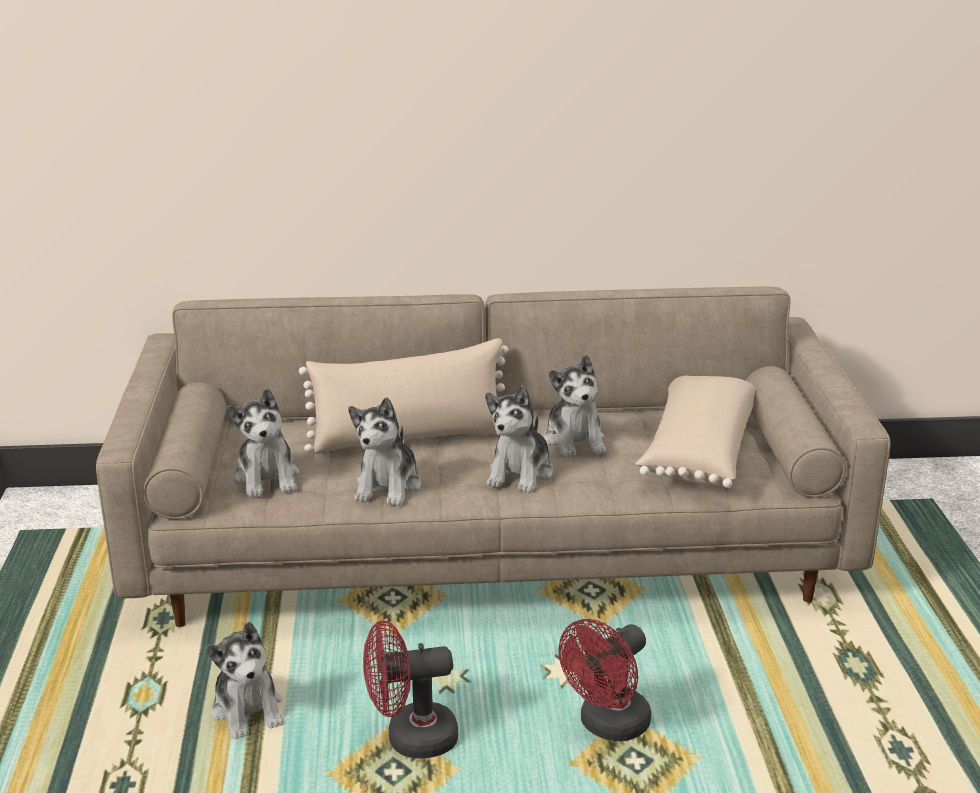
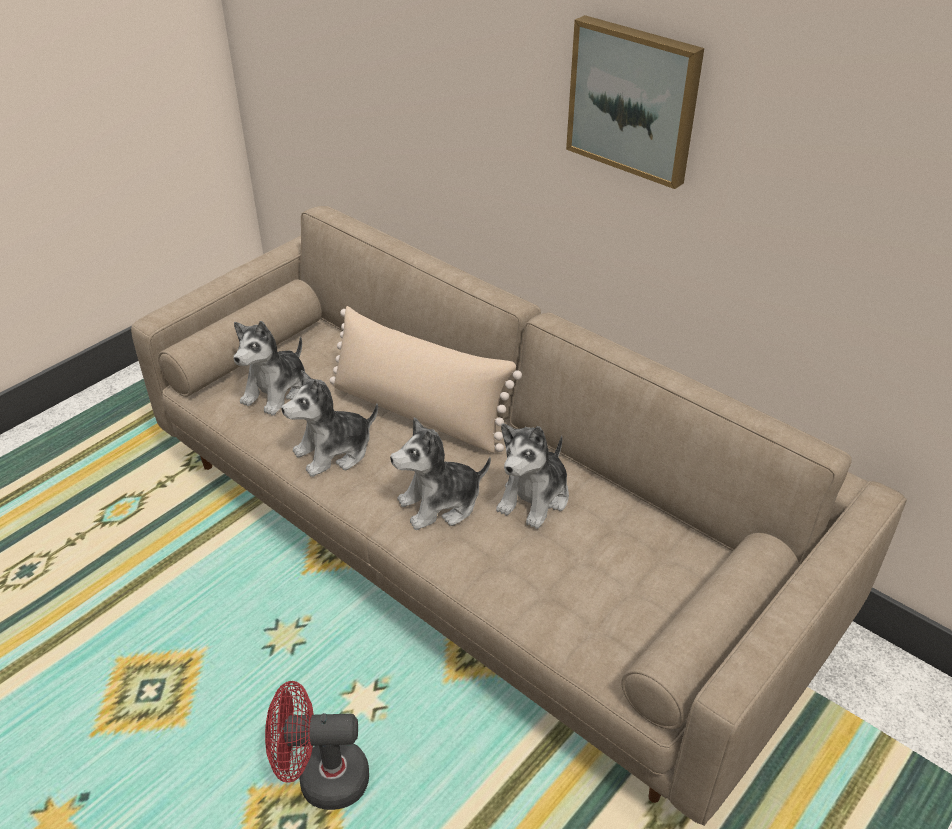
camera: 45 degrees right, 15 degrees up
(248, 710) = (152, 567): plush toy -> none
(410, 739) = (197, 672): red fan -> none
(515, 89) = (634, 100): none -> picture
(697, 451) = (620, 582): beige pillow -> none

